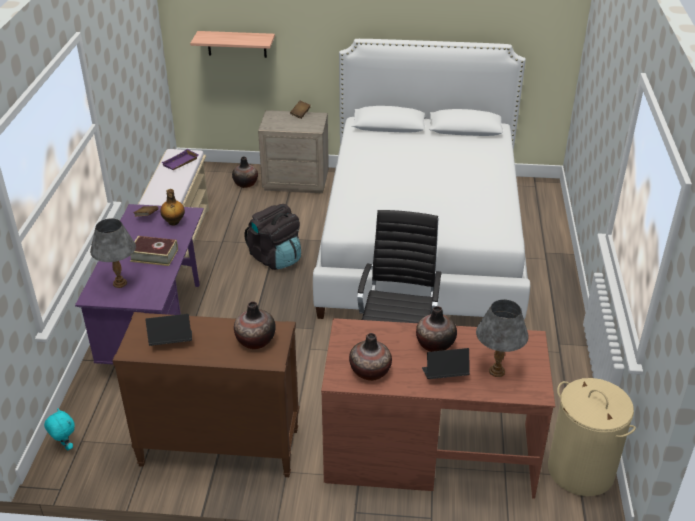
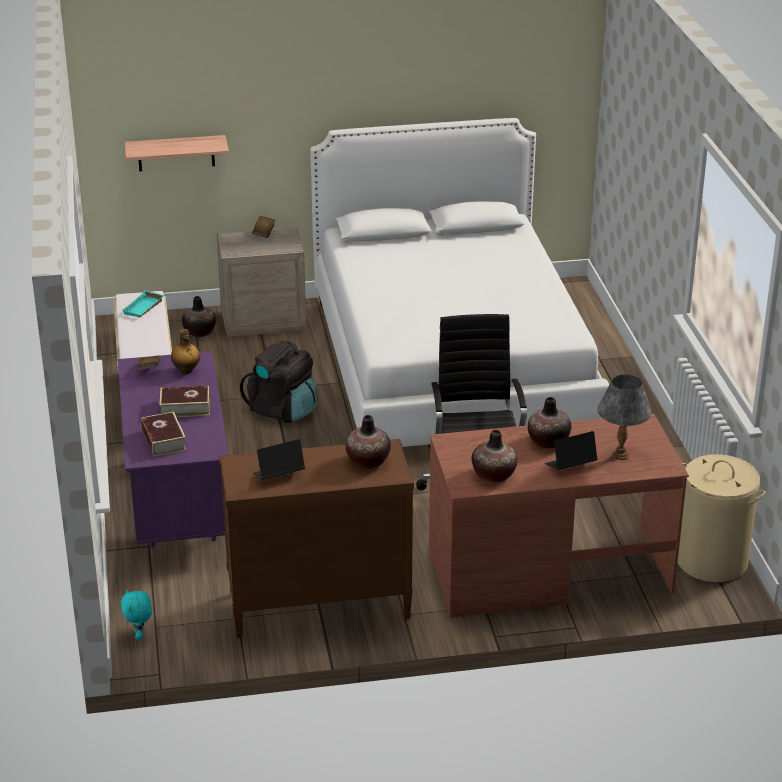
camera: 15 degrees left, 5 degrees down
(65, 446) = (139, 635): turquoise plush toy -> turquoise plush toy turned 135 degrees counterclockwise
(120, 283) = (163, 440): grey table lamp -> book
(181, 163) = (144, 308): purple tray -> turquoise tray

